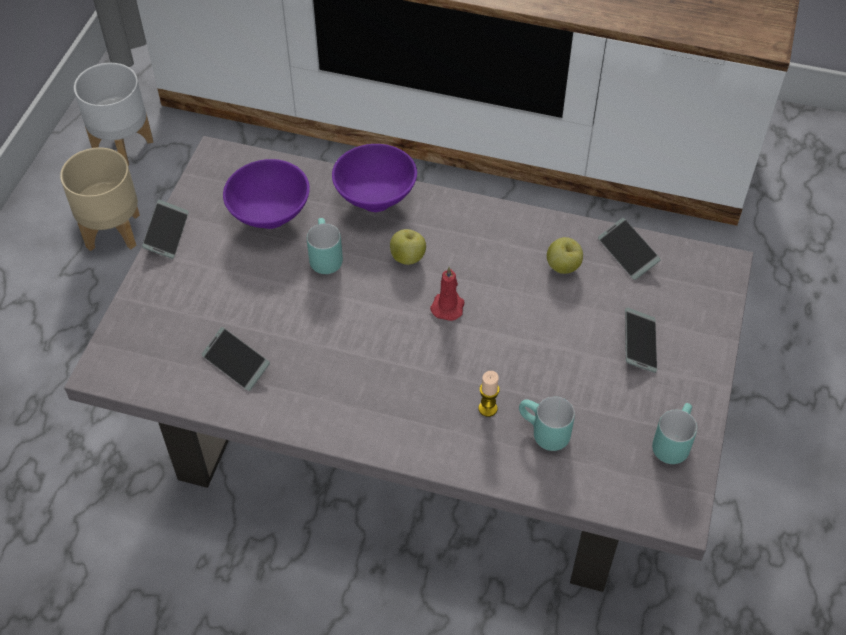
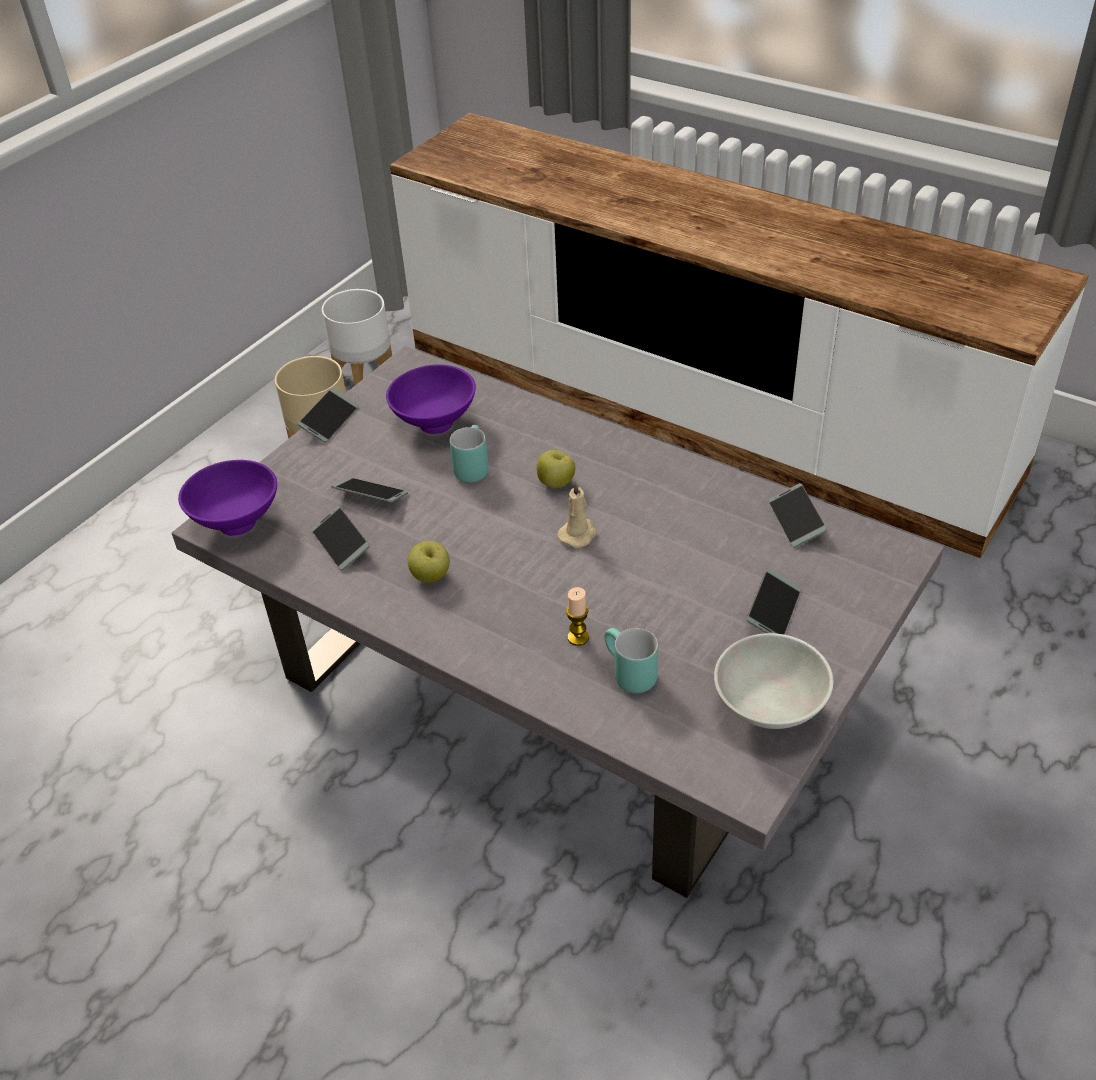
camera: 20 degrees right, 10 degrees down
(242, 306) = (370, 495): none -> phone
(373, 200) = (544, 426): purple bowl -> purple bowl (235, 523)
(448, 305) = (578, 534): red candle -> beige candle
(563, 267) = (718, 521): apple -> apple (431, 576)
(670, 441) = (769, 713): turquoise mug -> white bowl

